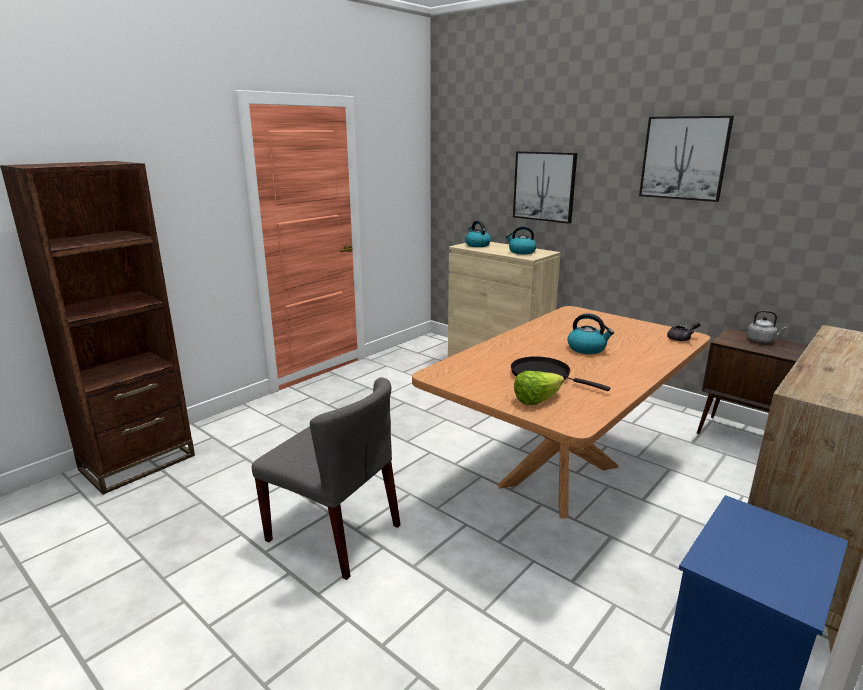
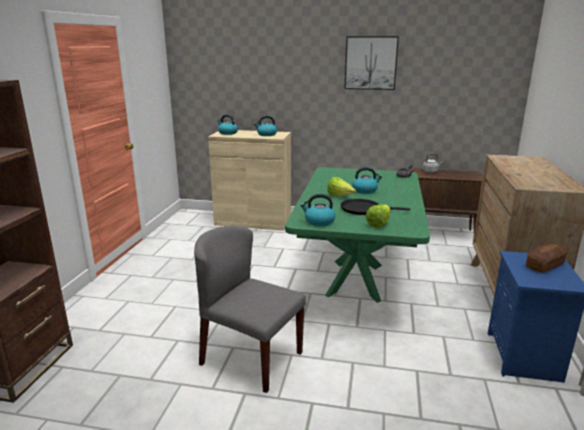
camera: 30 degrees left, 0 degrees up
(335, 533) = (250, 358): grey chair -> grey chair turned 150 degrees counterclockwise
(460, 378) = (319, 221): none -> kettle
(539, 349) = (340, 196): none -> lettuce
(544, 186) = (272, 85): picture -> none
(561, 476) = (356, 279): brown dining table -> green dining table
(782, 547) = (545, 265): none -> bread

